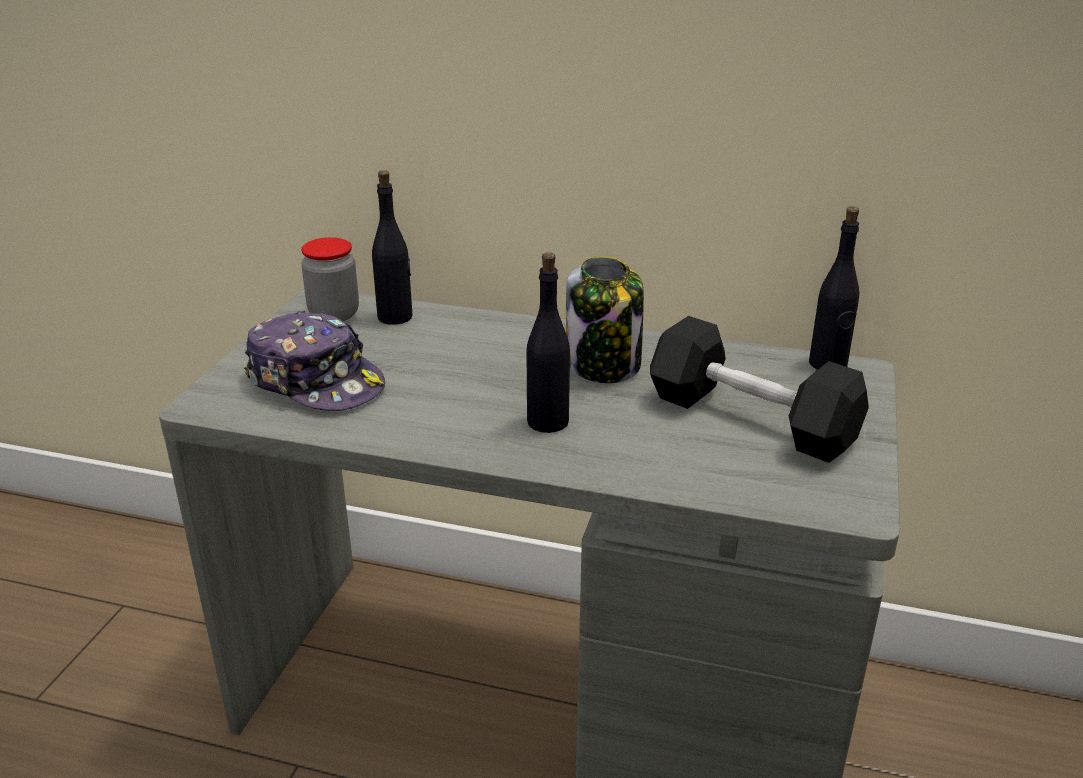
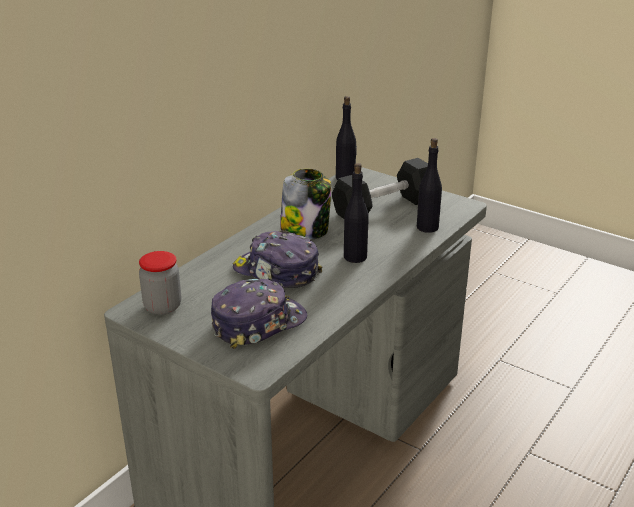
camera: 70 degrees left, 0 degrees up
(395, 317) = (188, 284): black bottle -> black bottle (427, 227)
(460, 368) = (276, 272): none -> cap

